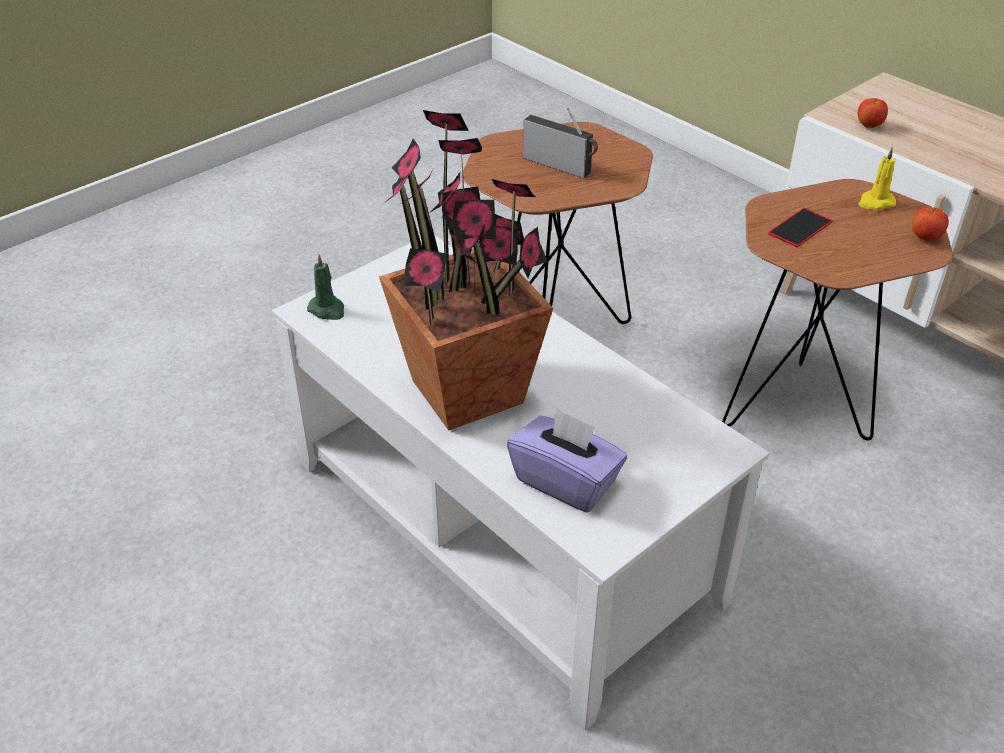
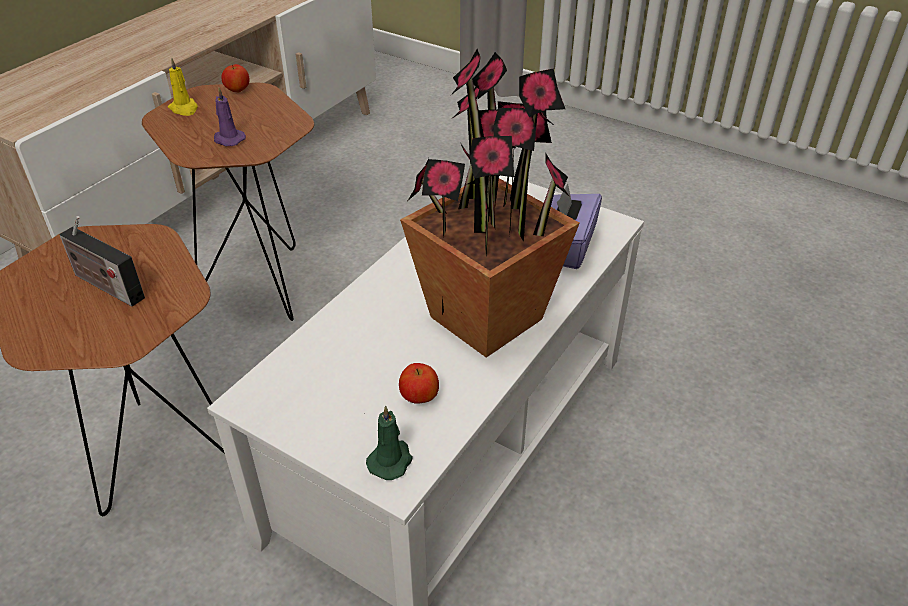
camera: 105 degrees left, 0 degrees up
(560, 166) = (105, 285): radio -> radio turned 75 degrees counterclockwise
(800, 228) = (228, 139): phone -> purple candle
(868, 126) = (47, 110): apple -> apple (419, 397)

